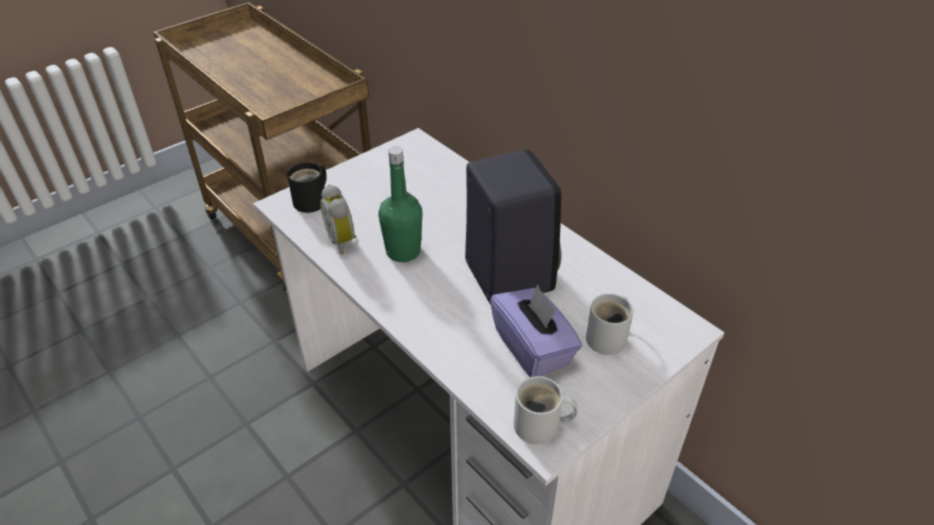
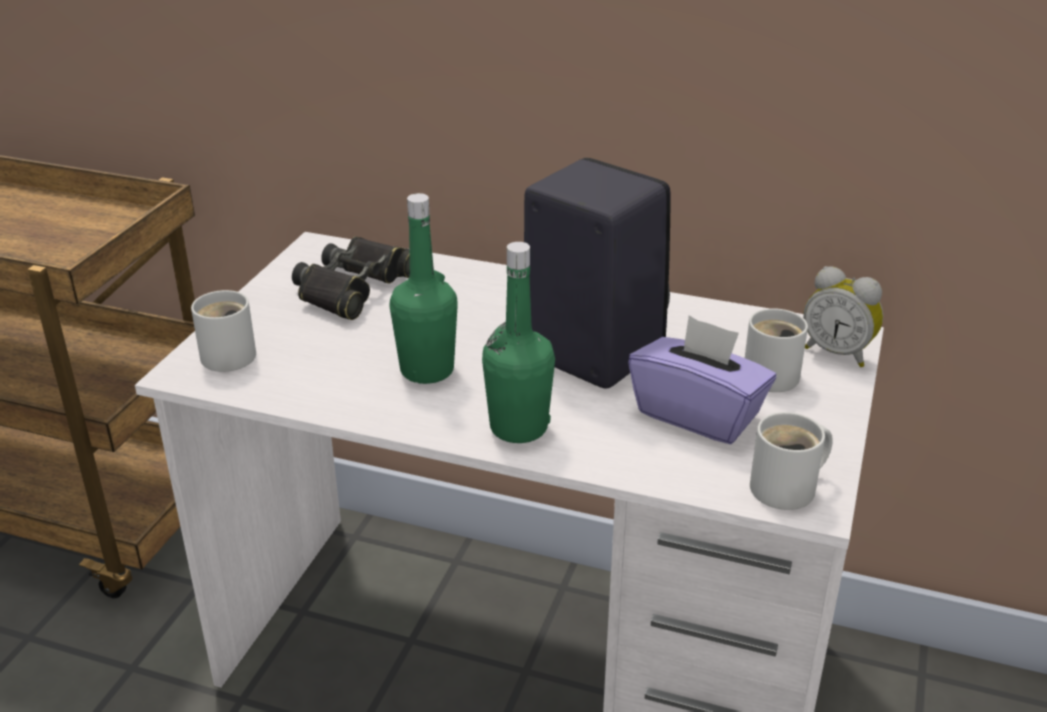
camera: 30 degrees left, 10 degrees down
(313, 200) = (231, 353): black mug -> white mug
(343, 241) = (327, 385): alarm clock -> alarm clock (838, 352)
(411, 178) = (354, 288): none -> black binoculars
(419, 312) = (518, 427): none -> green bottle

